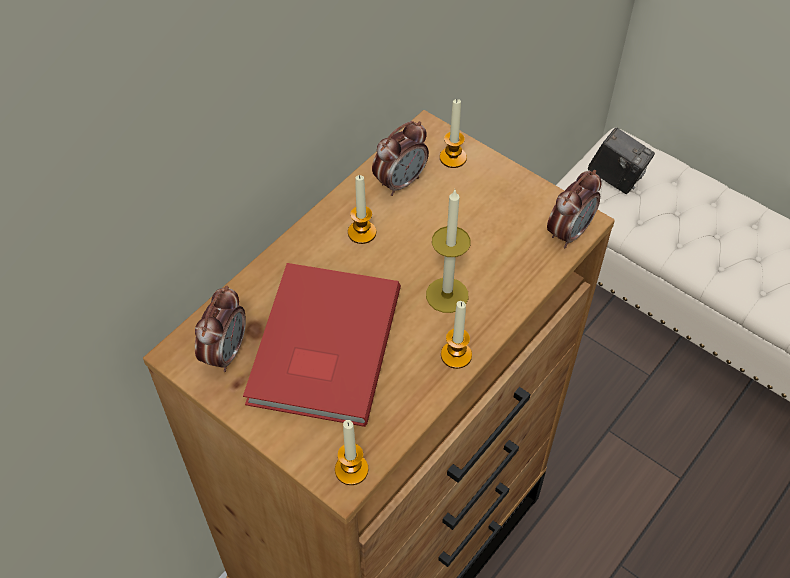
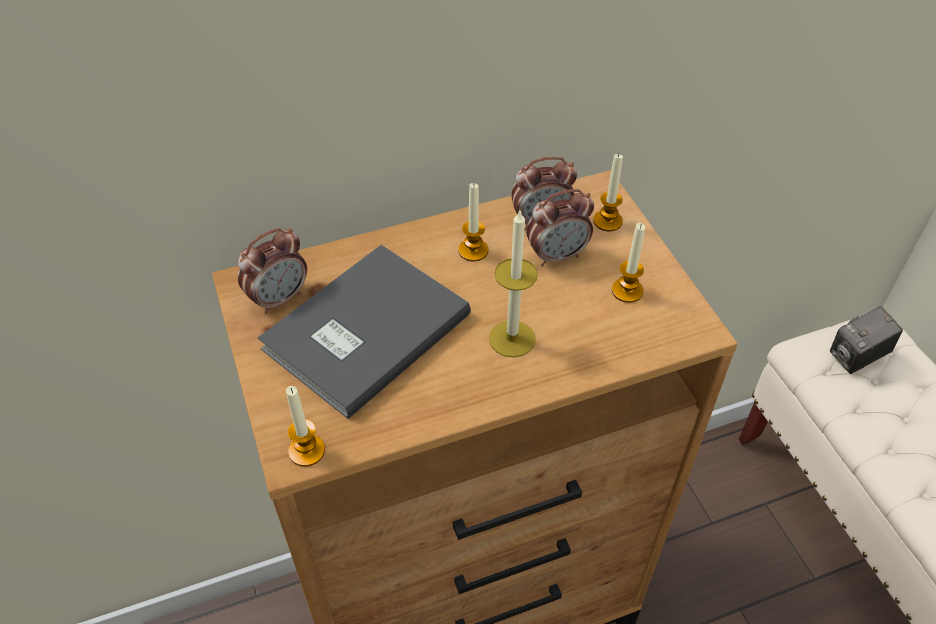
camera: 30 degrees right, 5 degrees down
(320, 347) = (361, 331): red book -> grey book
(456, 355) = (480, 396): candle -> candle (627, 291)
(569, 232) = (678, 335): alarm clock -> alarm clock (557, 256)
(616, 178) = (856, 357): camera -> camera turned 90 degrees clockwise

